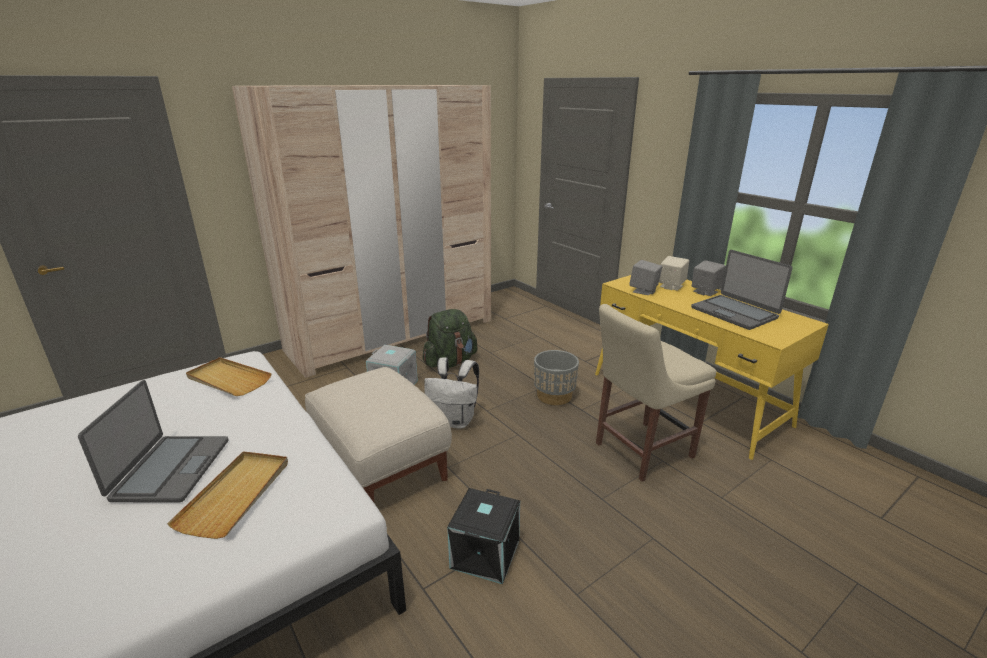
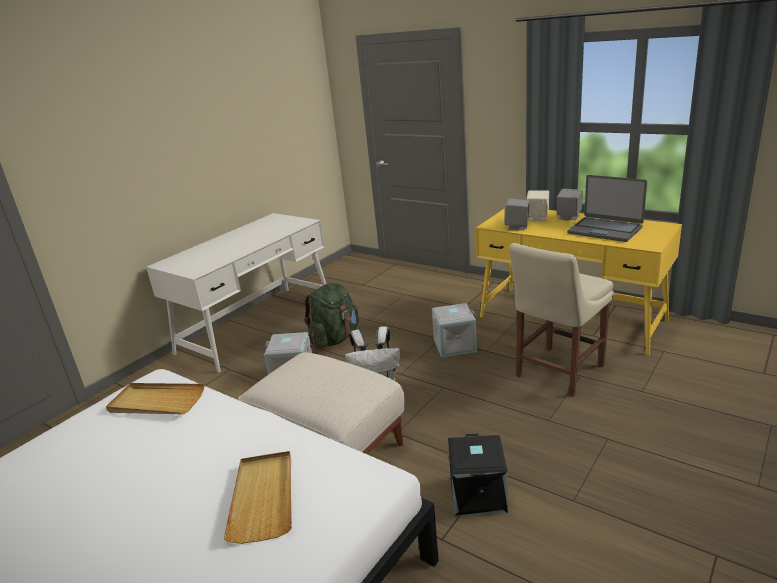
camera: 15 degrees left, 0 degrees up
(170, 469) = (172, 497): laptop -> none
(393, 335) = (257, 326): beige wardrobe -> white desk
(554, 396) = (455, 345): grey planter -> grey storage box

